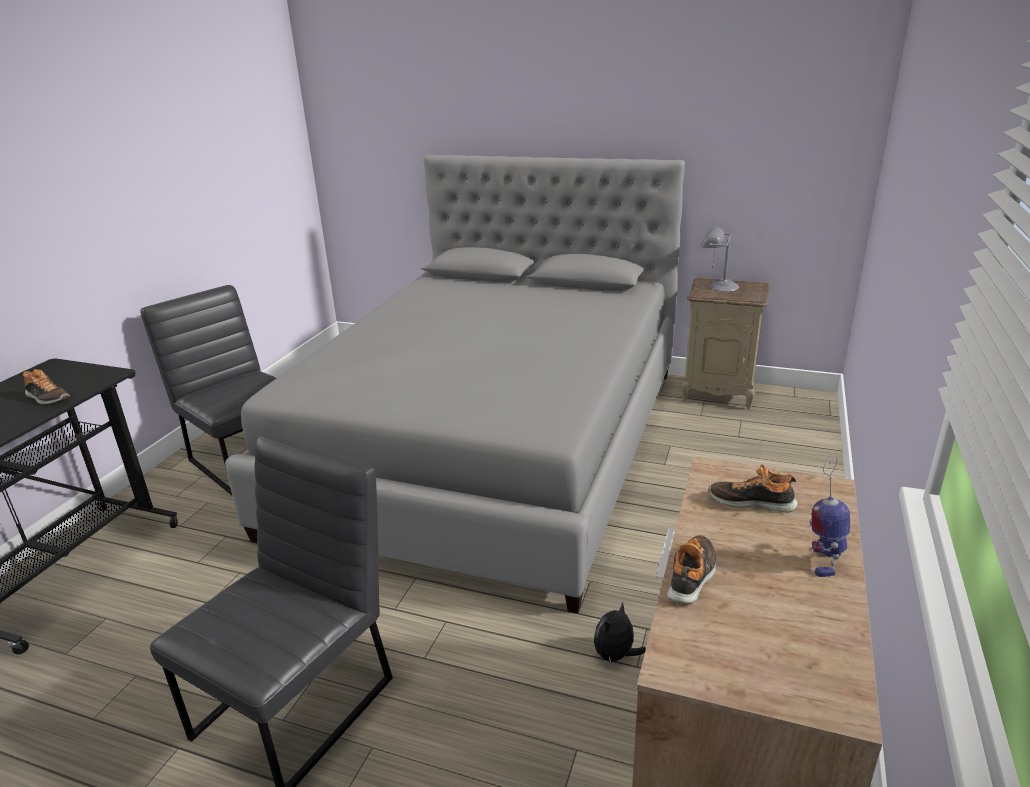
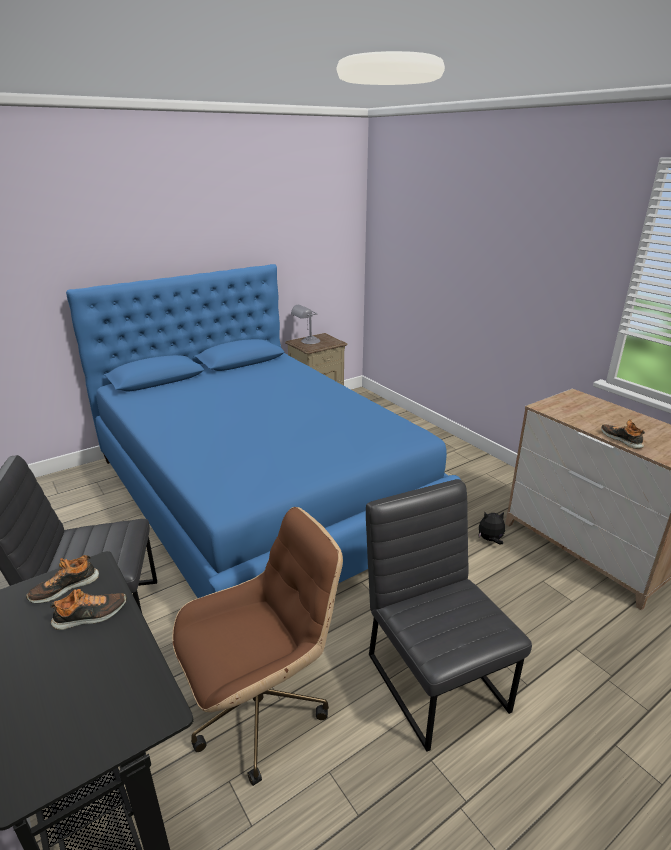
camera: 55 degrees left, 0 degrees up
(187, 601) = (264, 713): none -> brown office chair
(494, 444) = (260, 494): grey bed -> blue bed
(615, 656) = (490, 540): plush toy -> plush toy turned 105 degrees clockwise
(751, 501) = (574, 410): shoe -> shoe (64, 588)
(822, 561) = (626, 415): toy robot -> none

